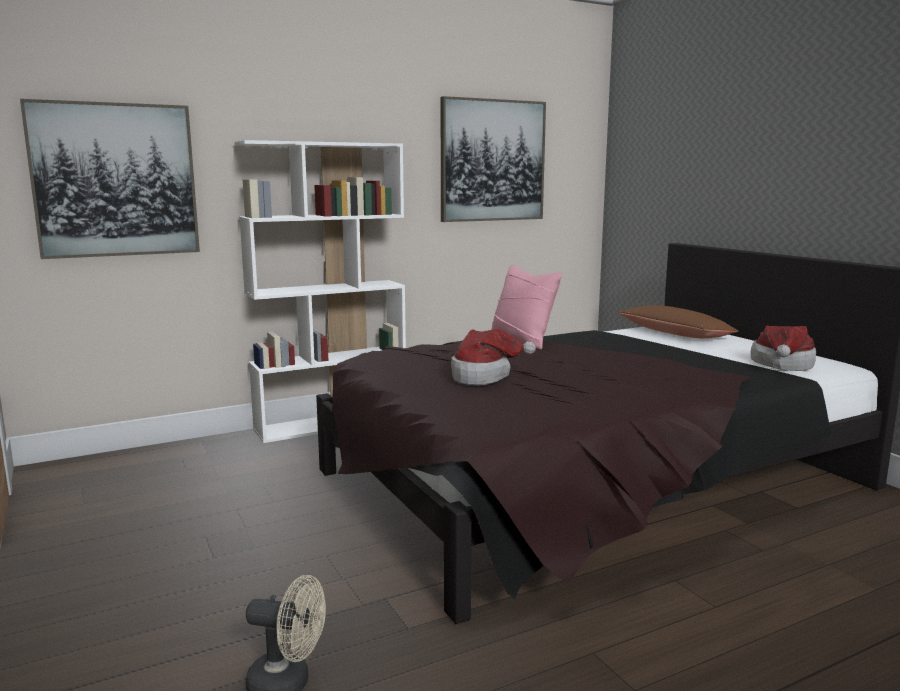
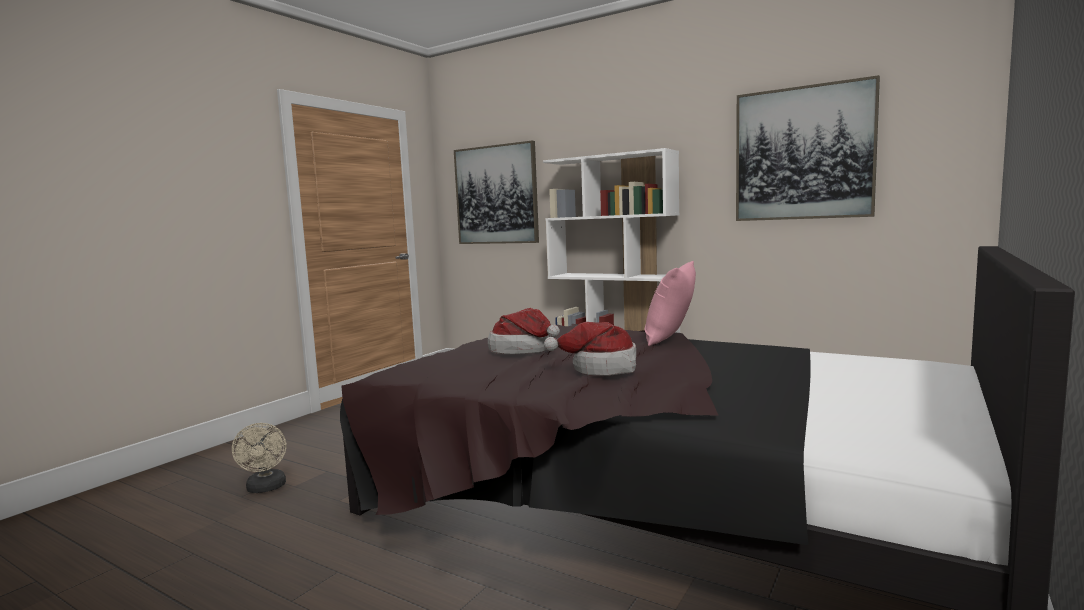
camera: 60 degrees right, 5 degrees down
(675, 334) = (882, 370): brown pillow -> none
(782, 365) = (845, 425): hat -> hat (601, 368)

